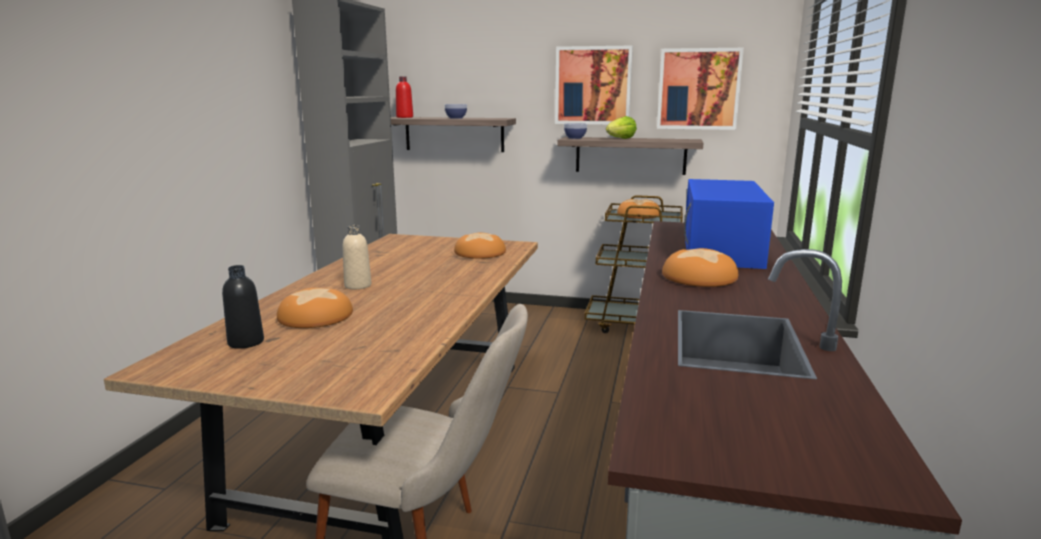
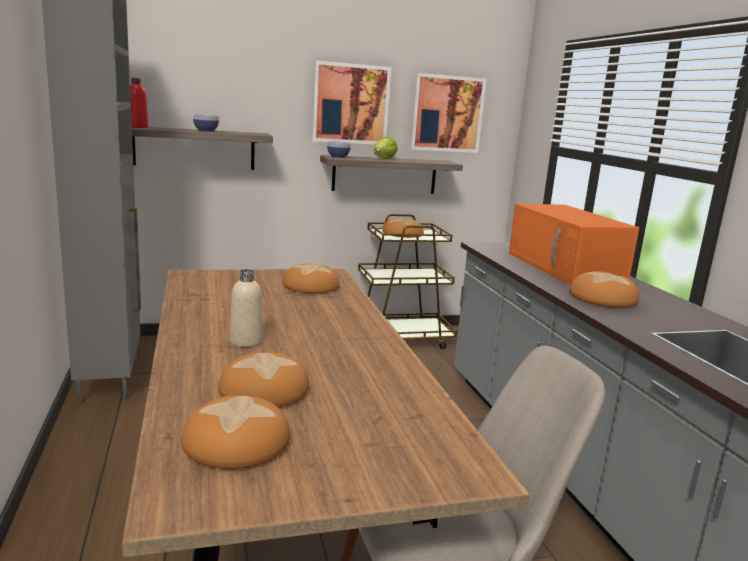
camera: 30 degrees left, 0 degrees up
(246, 342) = (237, 440): black bottle -> bread
(721, 249) = (565, 268): blue microwave -> orange microwave

